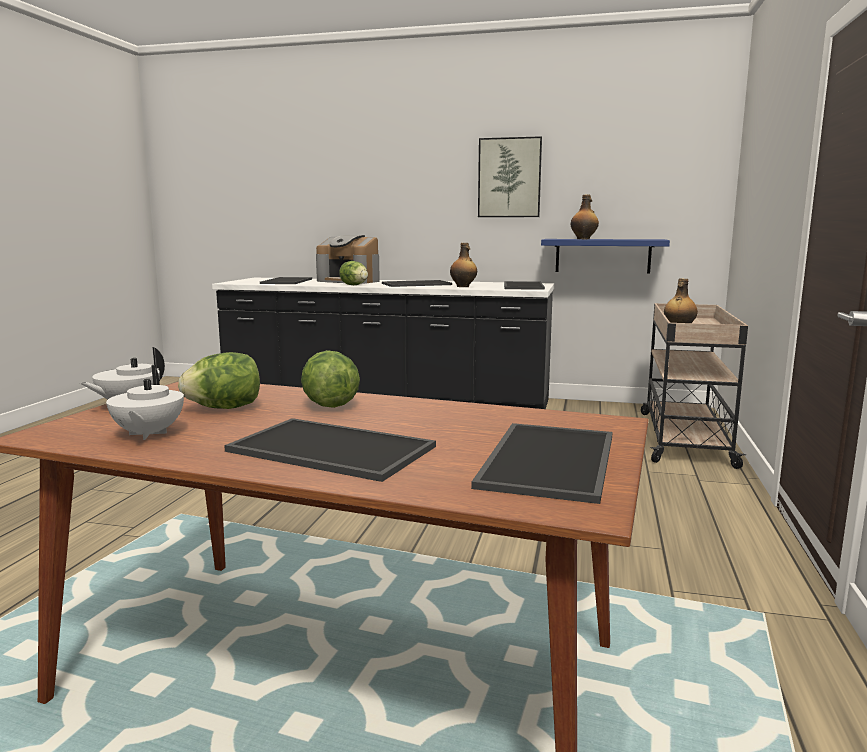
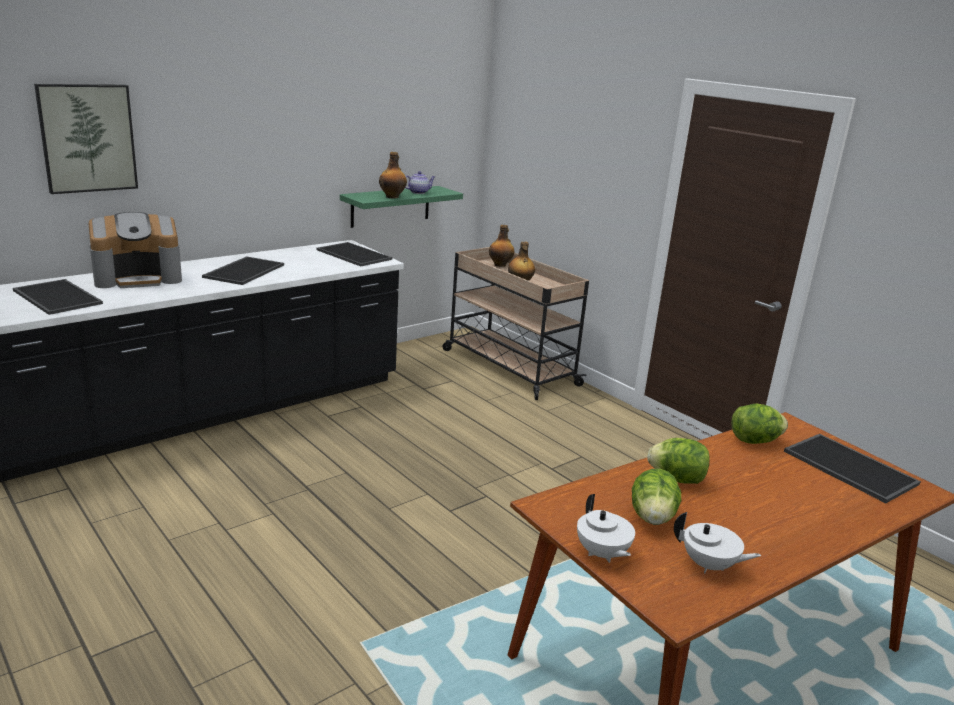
camera: 55 degrees left, 10 degrees up
(328, 449) = (792, 515): tray -> none
(354, 285) = (189, 290): lettuce -> lettuce (754, 441)
(463, 286) = (309, 268): bottle -> bottle (500, 265)
(509, 178) = (303, 129): picture -> picture (87, 138)
(602, 256) = (390, 206): blue shelf -> green shelf
(623, 239) = (419, 192): none -> teapot

